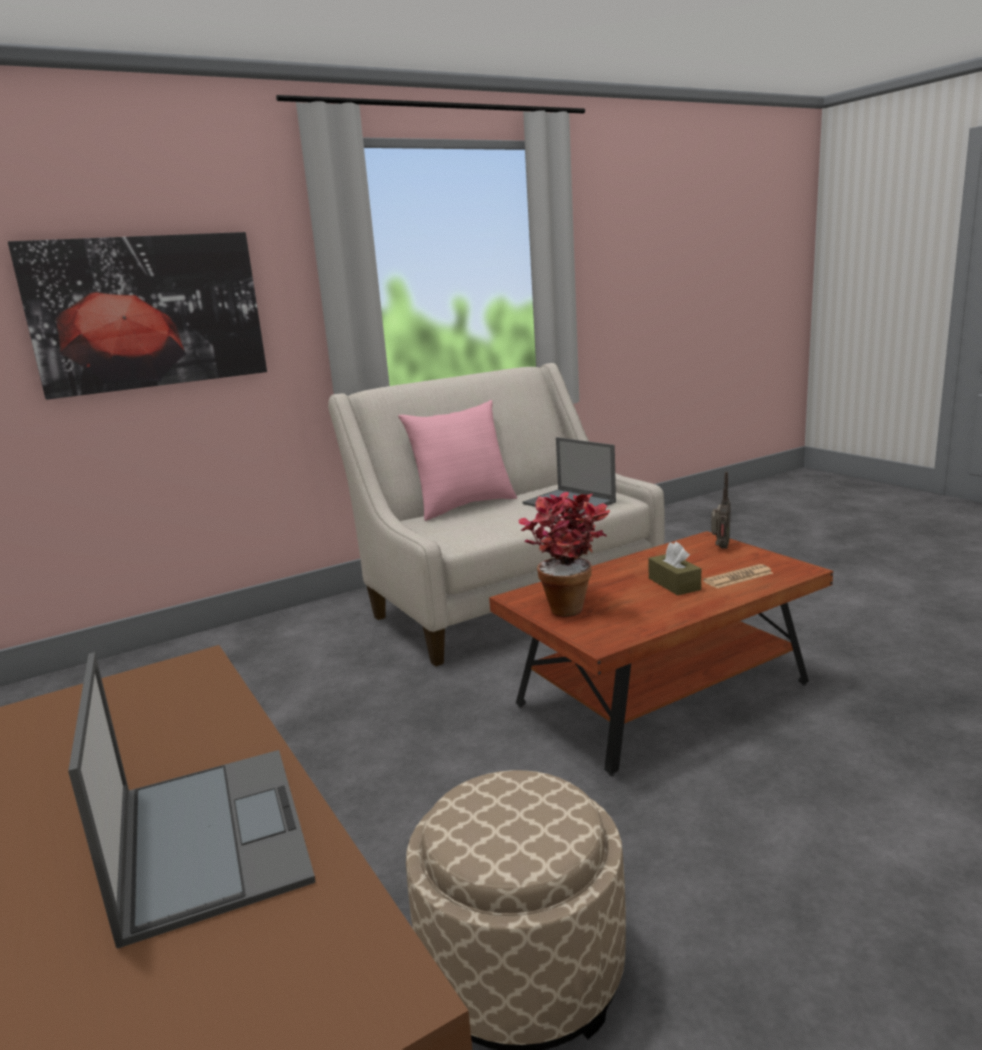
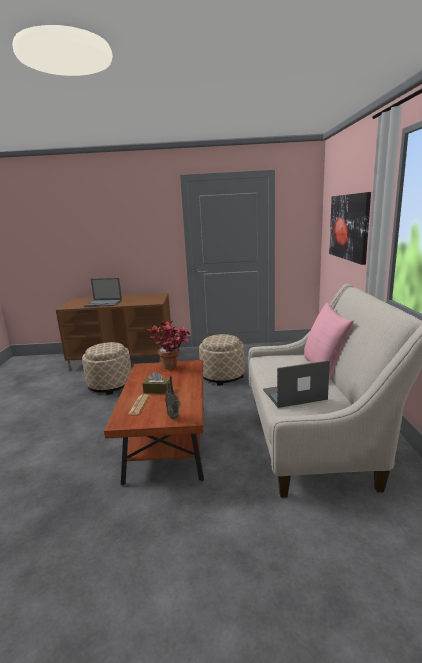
camera: 120 degrees right, 0 degrees up
(319, 746) = (222, 376): none -> beige ottoman

